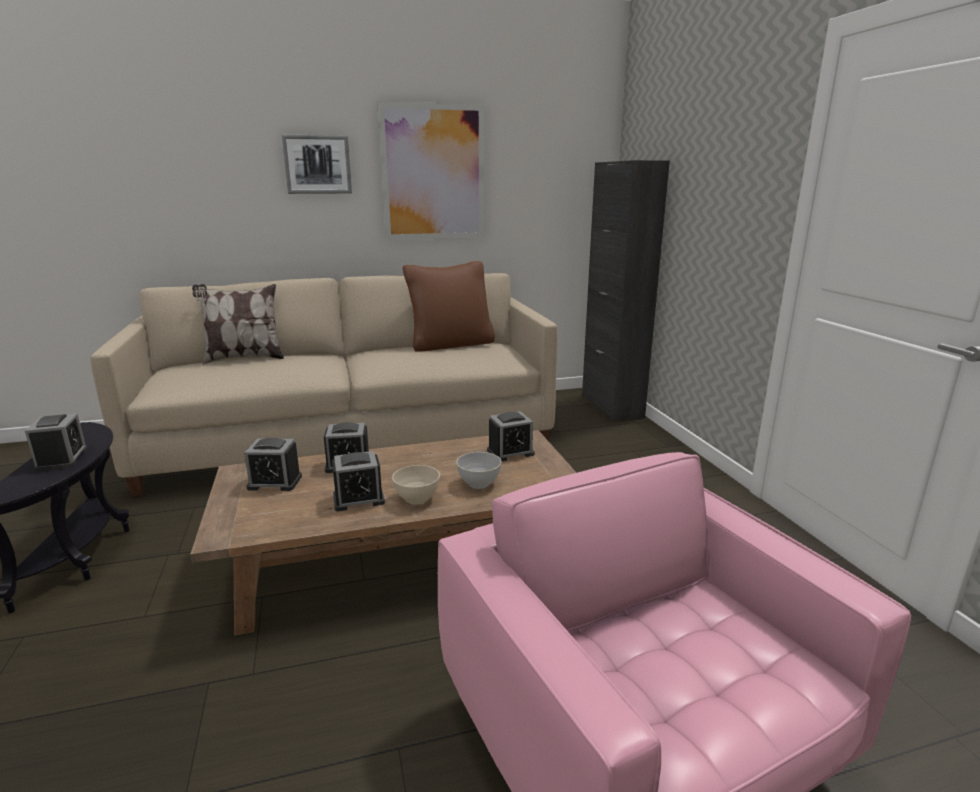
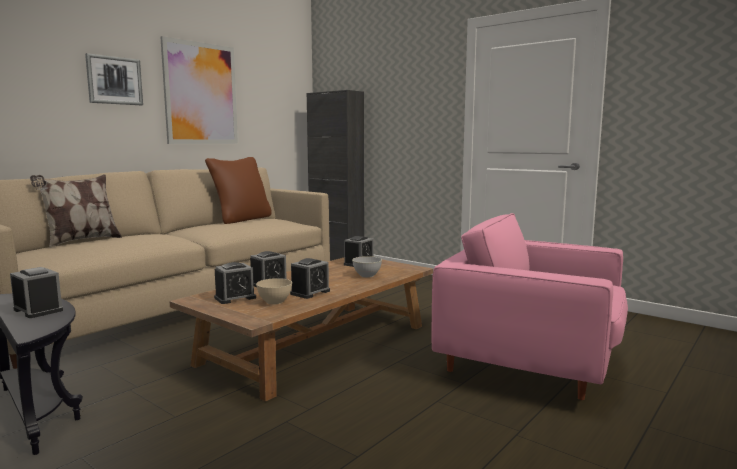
camera: 35 degrees left, 10 degrees down
(417, 499) = (345, 286): beige bowl -> beige bowl (274, 302)

